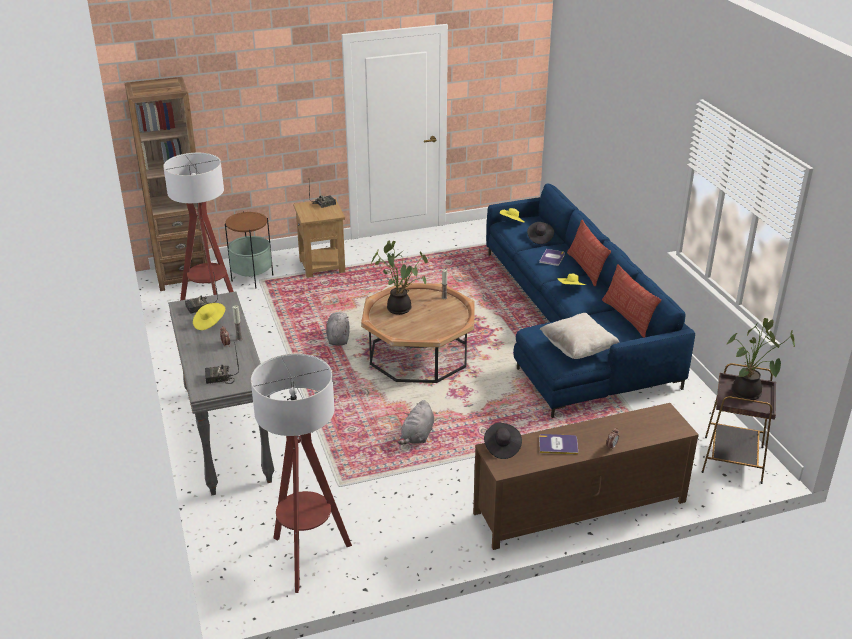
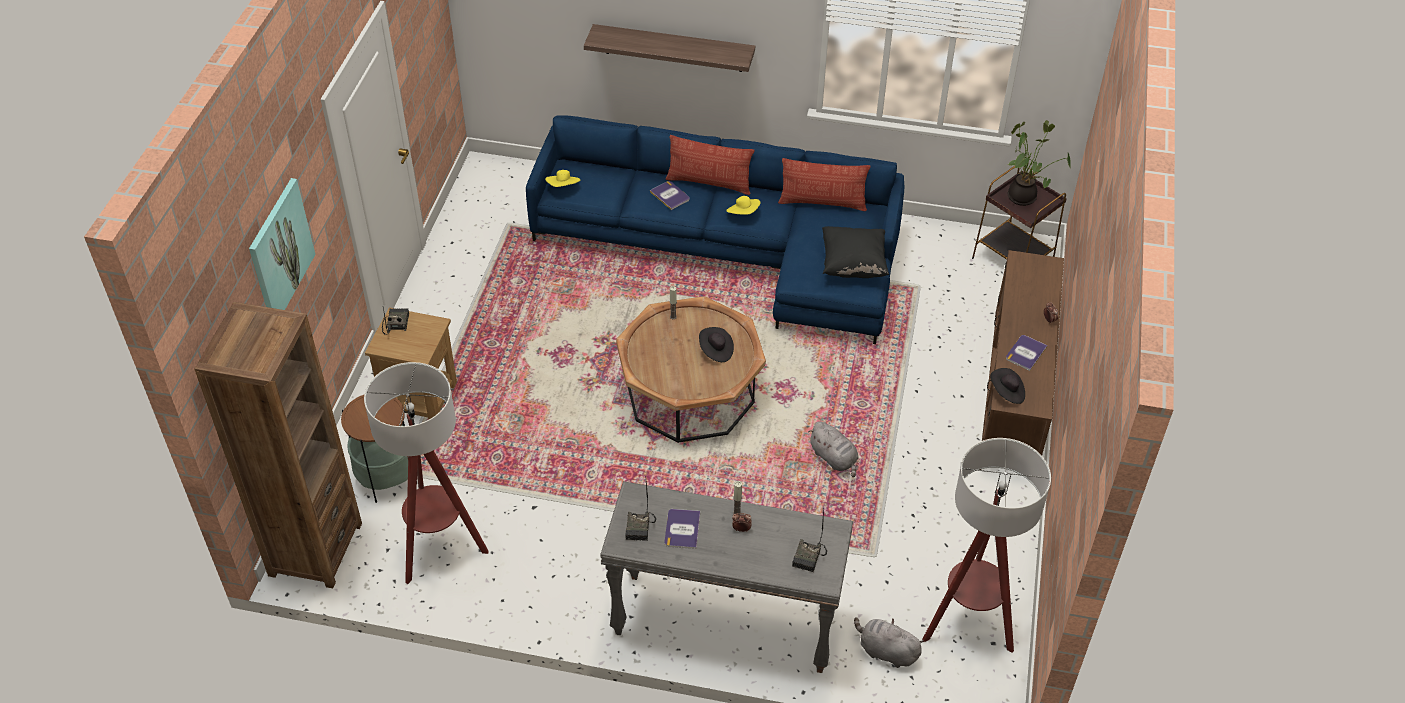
camera: 60 degrees left, 15 degrees up
(209, 323) = (682, 529): yellow hat -> book
(252, 90) = (280, 251): none -> picture
(338, 338) = (600, 448): grey plush toy -> grey plush toy (886, 651)
(400, 308) = (665, 361): potted plant -> none
(539, 238) = (617, 184): black hat -> black hat (716, 351)
(578, 349) = (853, 265): beige pillow -> black pillow
(621, 162) = (673, 48): none -> shelf

